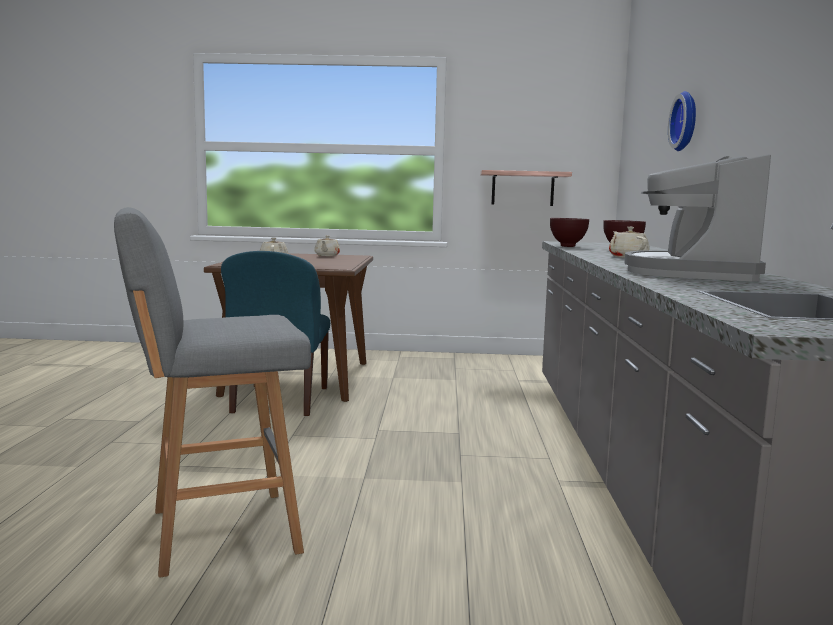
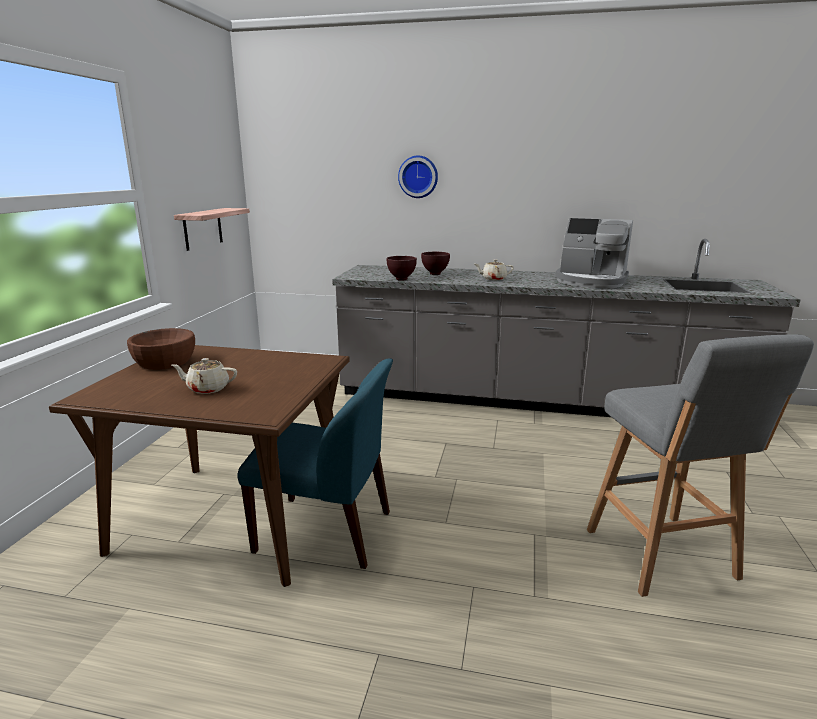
camera: 80 degrees left, 10 degrees up
(327, 255) = (164, 362): beige teapot -> brown bowl

